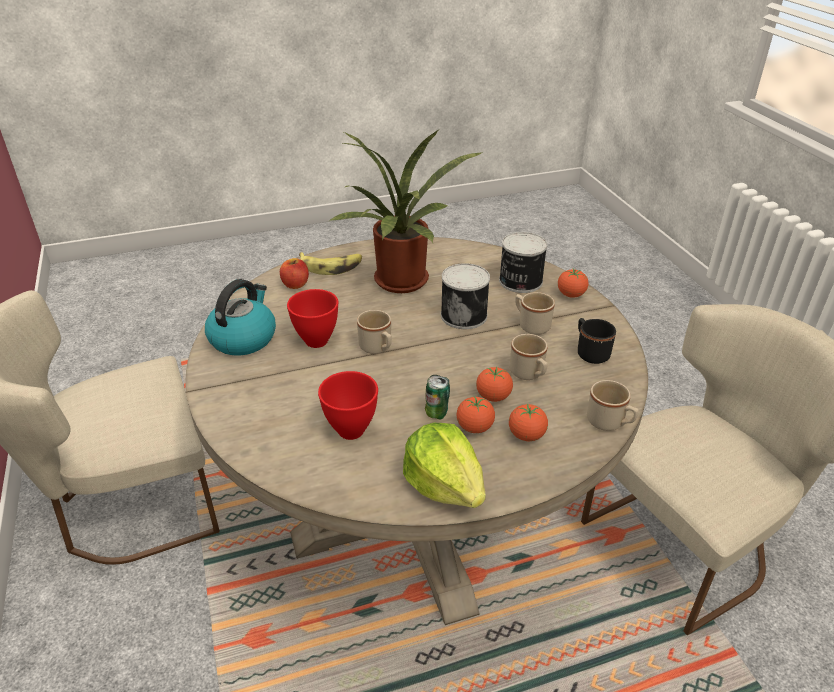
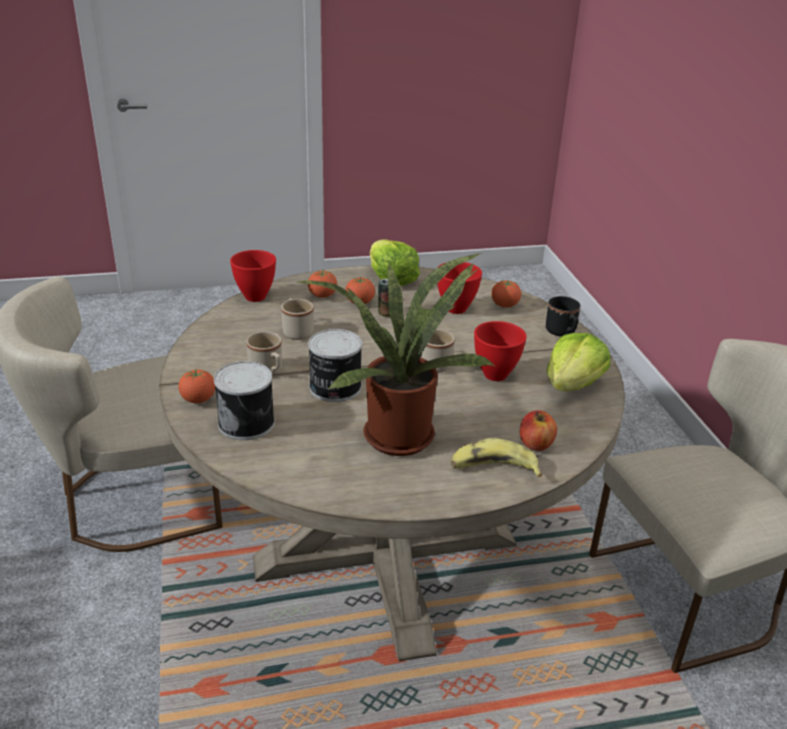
camera: 175 degrees left, 5 degrees down
(243, 338) = (573, 384): kettle -> lettuce
(493, 397) = (336, 319): tomato -> tomato (504, 305)
(590, 352) = (228, 342): black mug -> black mug (562, 333)
(610, 423) = (254, 297): beige mug -> red bowl

